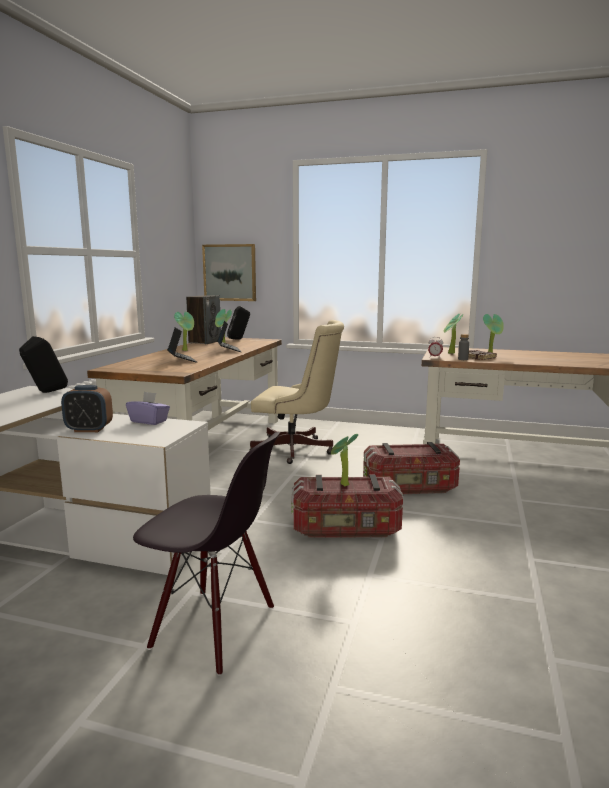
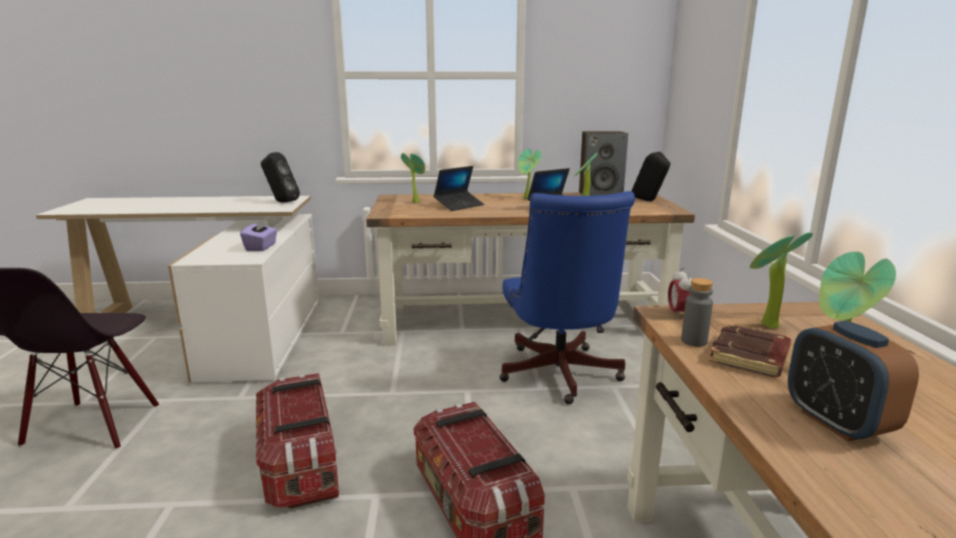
camera: 70 degrees right, 5 degrees up
(89, 430) = (232, 238): alarm clock -> alarm clock (837, 423)
(230, 272) = (686, 100): picture -> none
(297, 450) = (559, 376): beige office chair -> blue office chair
(342, 485) = (300, 405): potted plant -> potted plant (415, 202)

